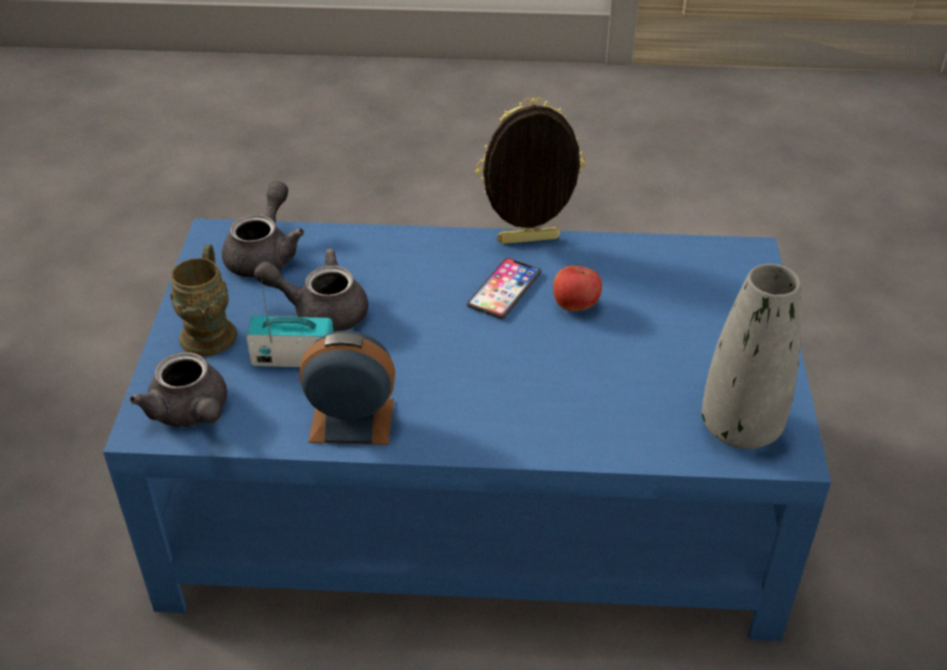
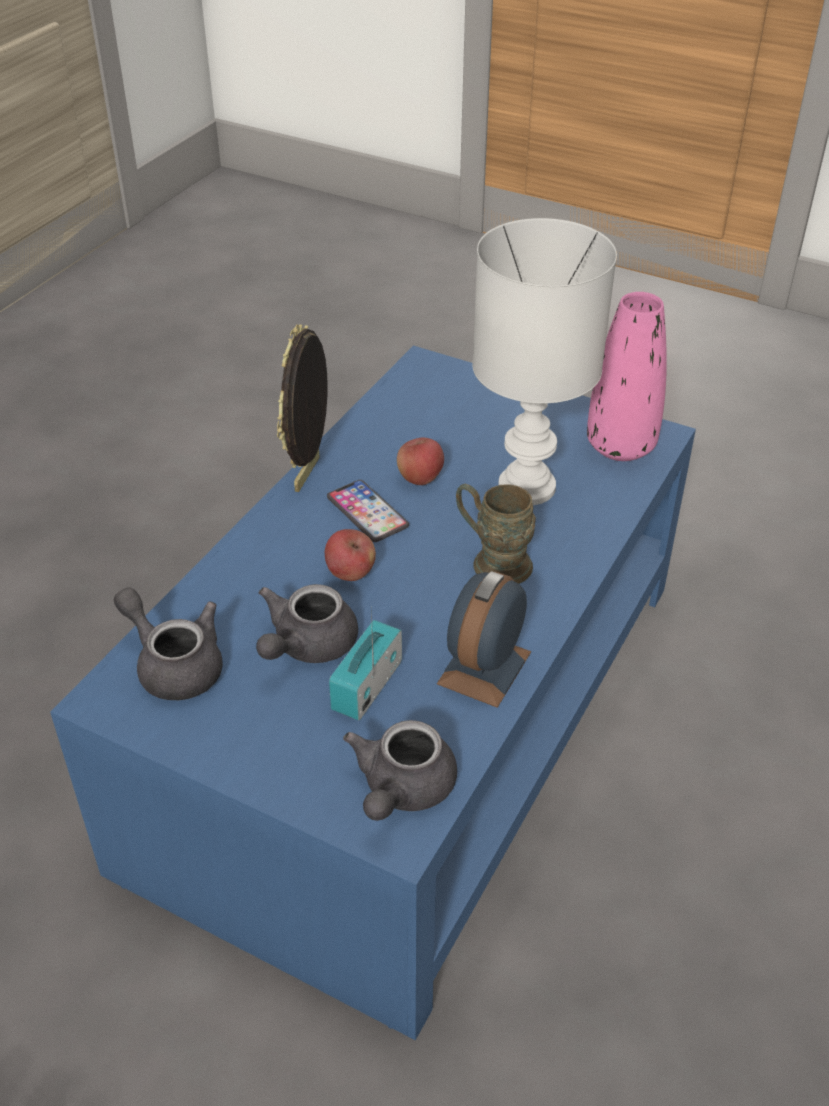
camera: 65 degrees left, 0 degrees up
(192, 413) = (401, 790): grey teapot -> grey teapot turned 120 degrees clockwise
(211, 328) = (272, 742): brown mug -> brown mug (492, 561)
(420, 306) = (350, 573): none -> apple
(615, 378) = (527, 489): none -> white table lamp
(740, 428) = (620, 447): grey vase -> pink vase

